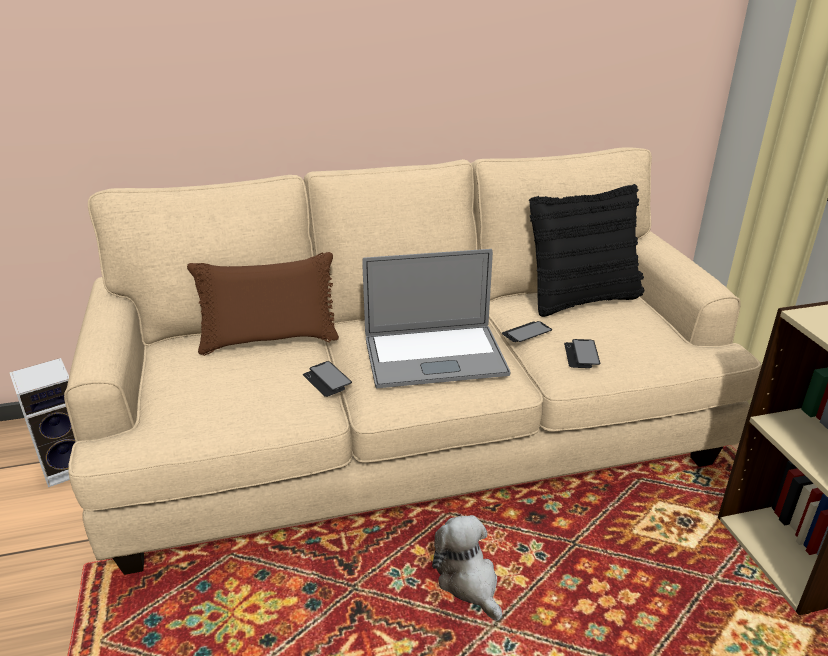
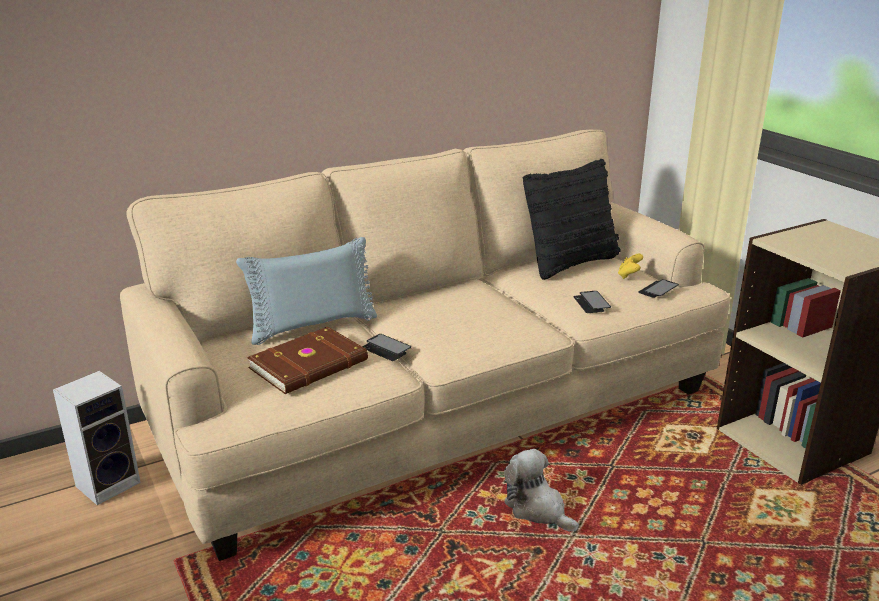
camera: 15 degrees left, 5 degrees down
(239, 388) = (310, 365): none -> brown book
(269, 340) = (312, 326): brown pillow -> blue pillow
(435, 356) = (471, 319): laptop -> none
(526, 333) = (537, 293): phone -> phone (658, 290)
(643, 324) = (629, 275): none -> yellow game controller

